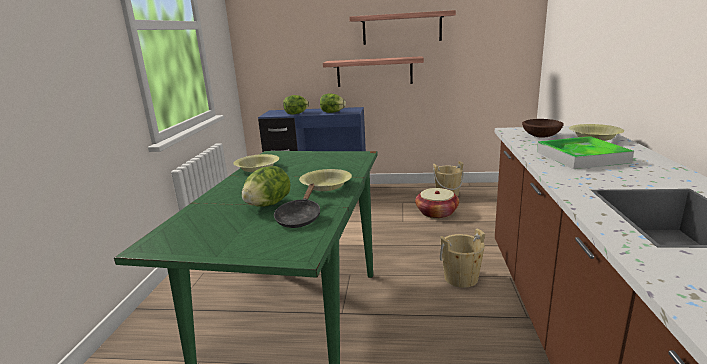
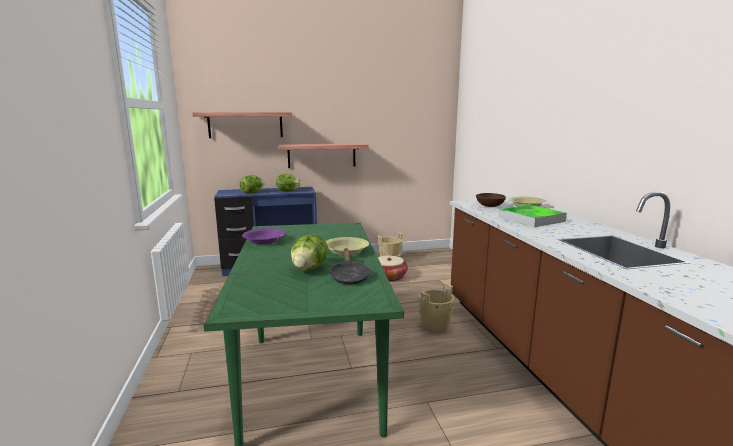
camera: 20 degrees left, 5 degrees down
(257, 168) = (264, 241): yellow bowl -> purple bowl
(401, 28) = (346, 119): shelf -> shelf (245, 125)

